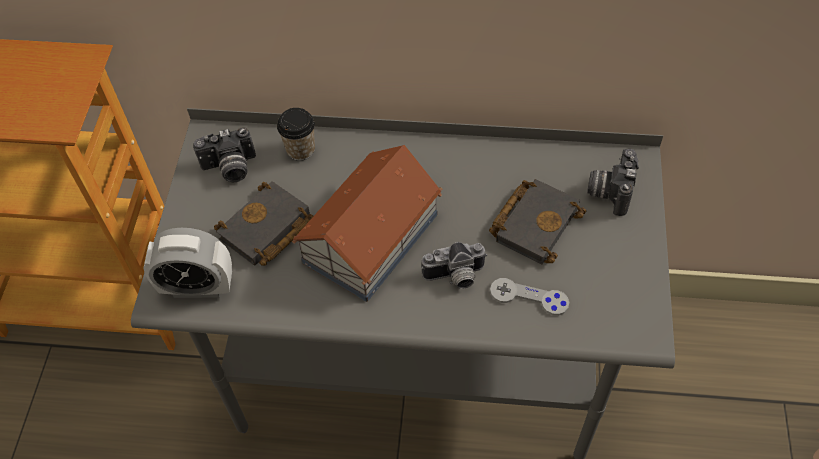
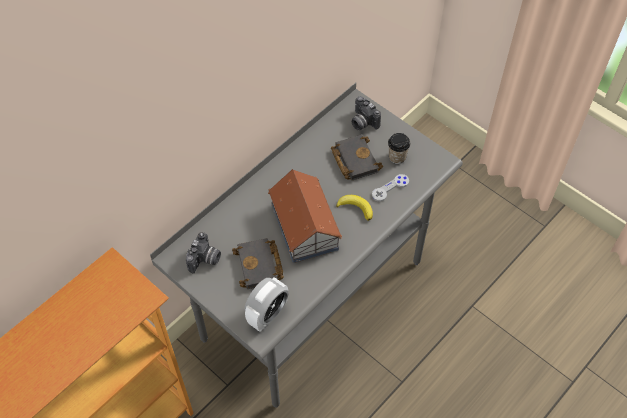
camera: 55 degrees left, 0 degrees up
(300, 150) = (223, 223): cup -> cup (397, 157)
(455, 277) = (356, 208): camera -> banana

